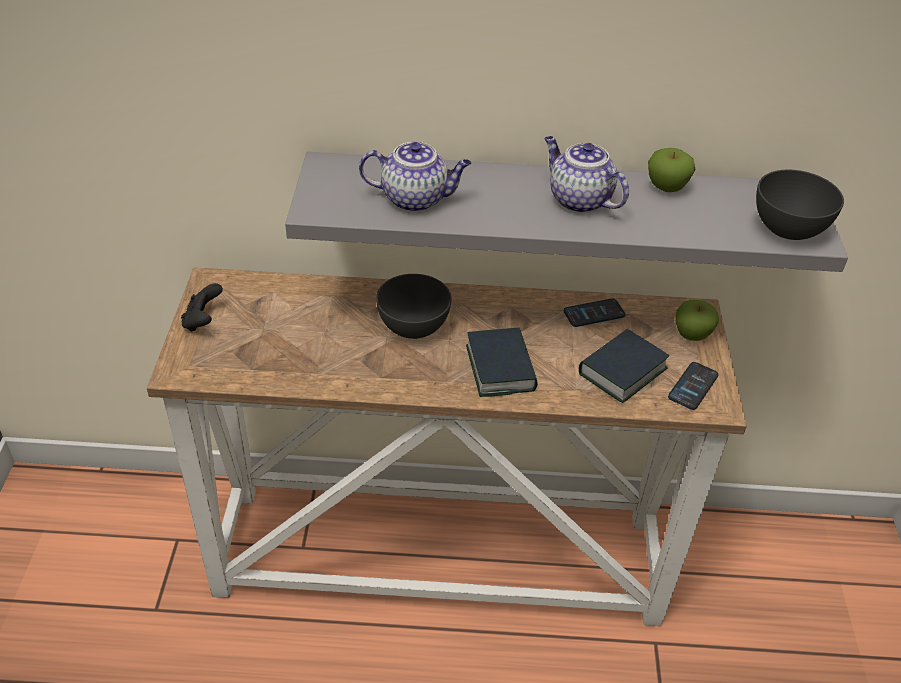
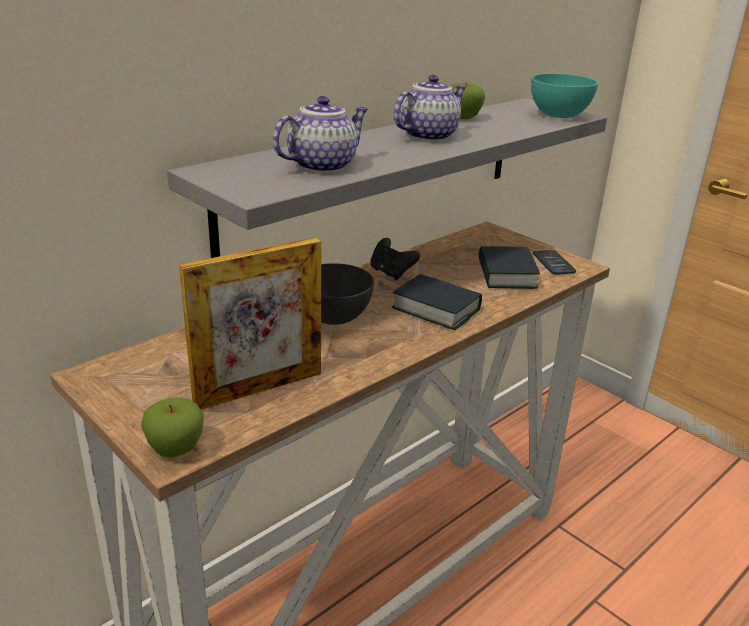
camera: 45 degrees left, 15 degrees down
(203, 321) = (133, 405): black game controller -> black game controller (391, 273)
(281, 356) = (259, 388): none -> picture frame
(578, 200) = (429, 135): teapot -> teapot turned 135 degrees clockwise
(594, 313) = (436, 256): phone -> none
(691, 335) = (506, 241): apple -> apple (176, 450)
(788, 230) = (559, 115): grey bowl -> turquoise bowl

